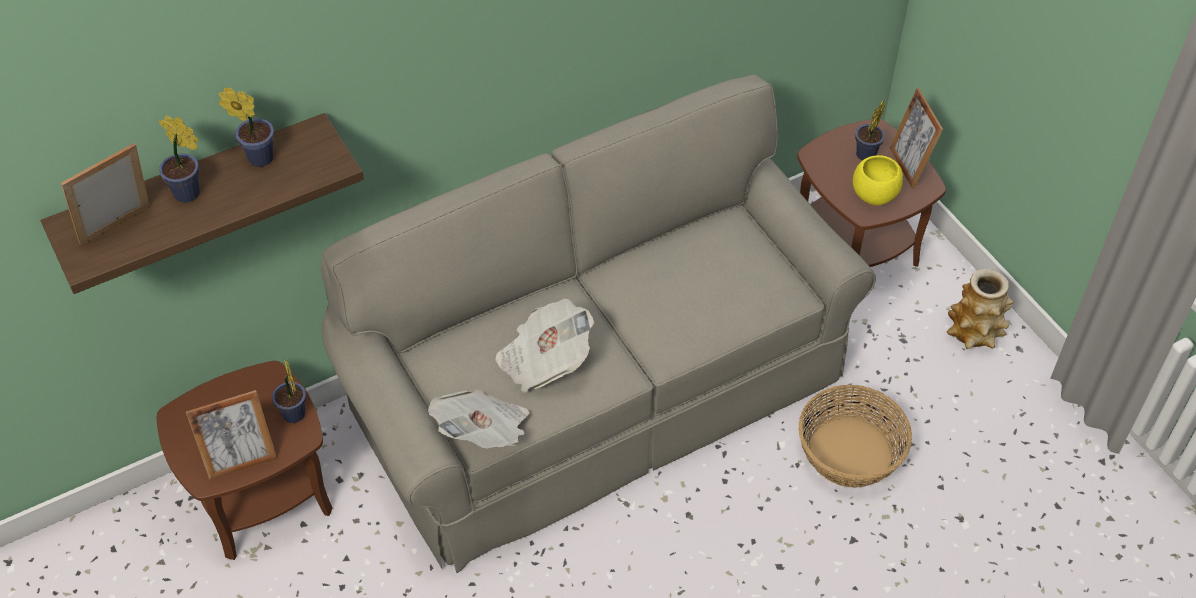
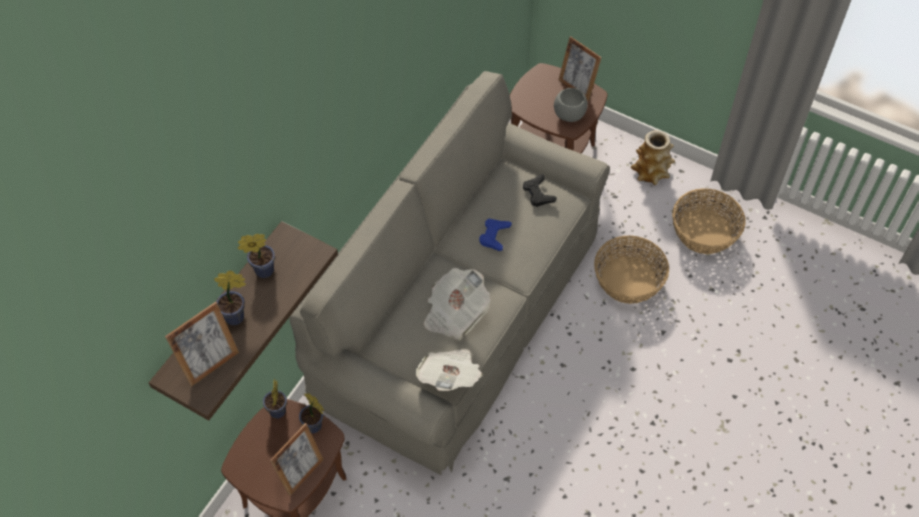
camera: 30 degrees left, 5 degrees up
(120, 230) = (210, 363): picture frame -> picture frame turned 150 degrees counterclockwise
(660, 292) = (494, 236): none -> blue game controller
(754, 266) = (538, 193): none -> black game controller
(864, 156) = (547, 92): potted plant -> potted plant (277, 413)
(873, 195) = (569, 115): yellow bowl -> grey bowl
(1000, 441) = (704, 232): none -> basket

